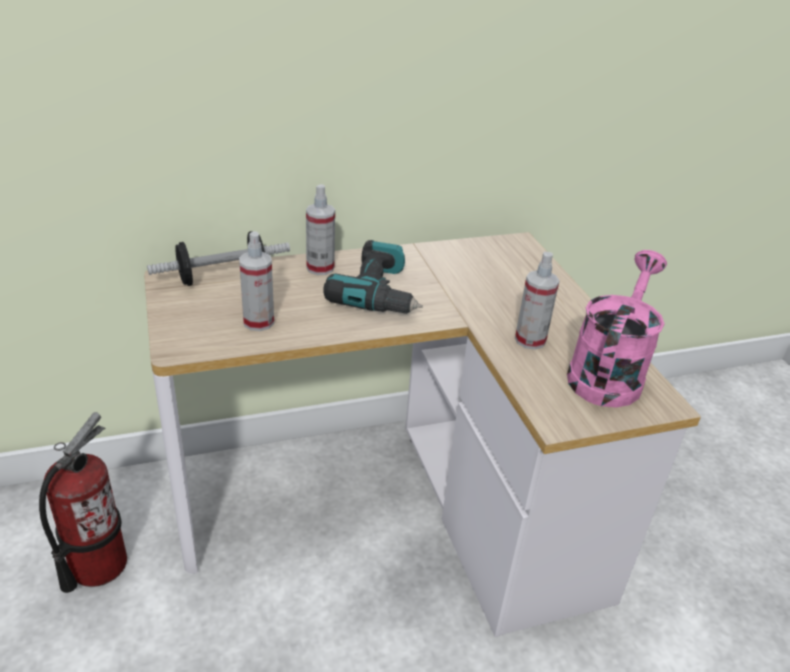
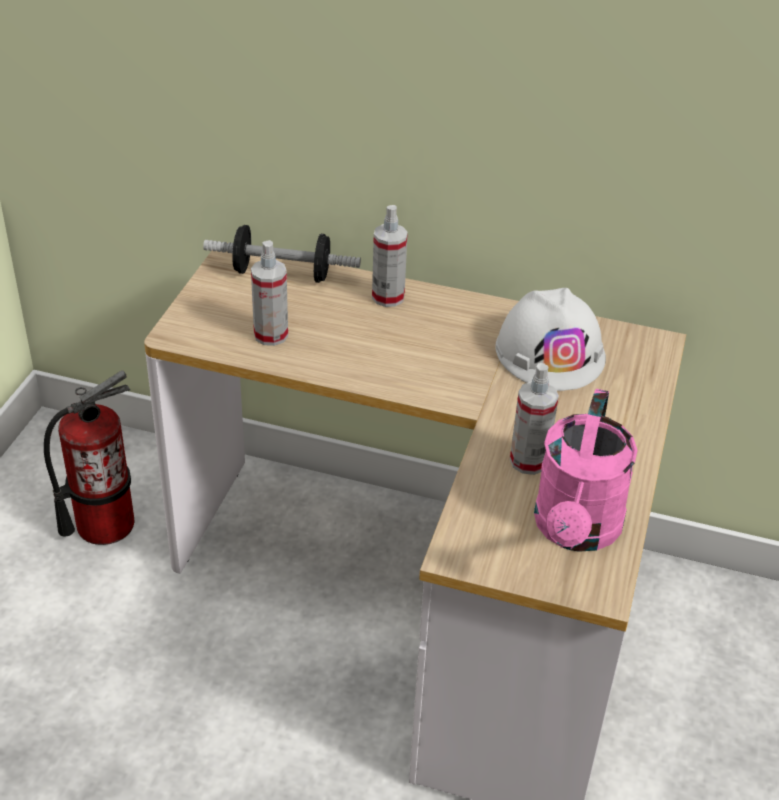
camera: 35 degrees right, 5 degrees up
(380, 293) = (421, 348): power drill -> none
(465, 268) = (550, 352): none -> white hard hat
(608, 372) = (576, 531): pink watering can -> pink watering can turned 135 degrees clockwise

